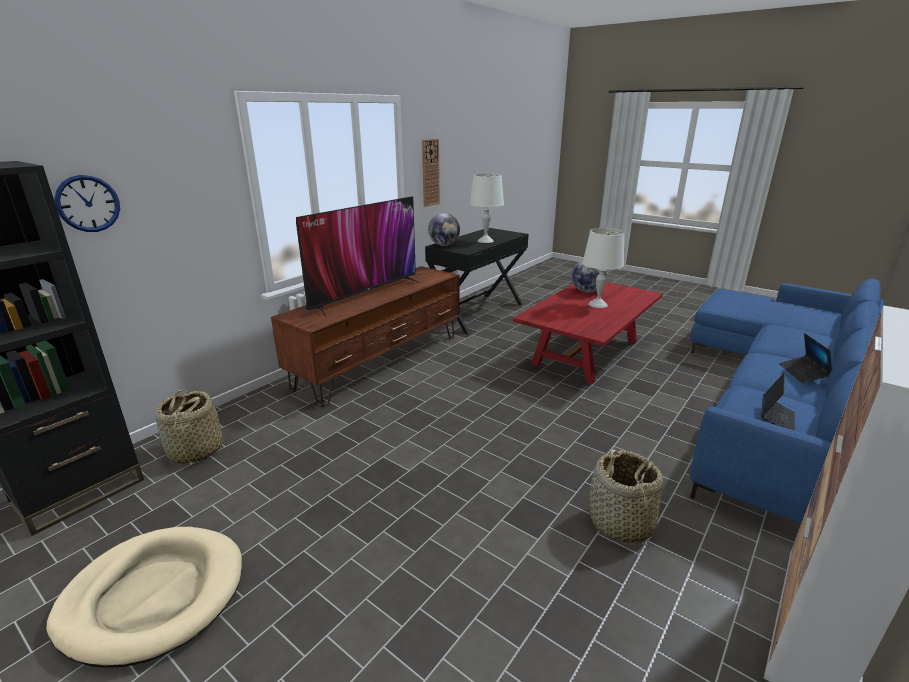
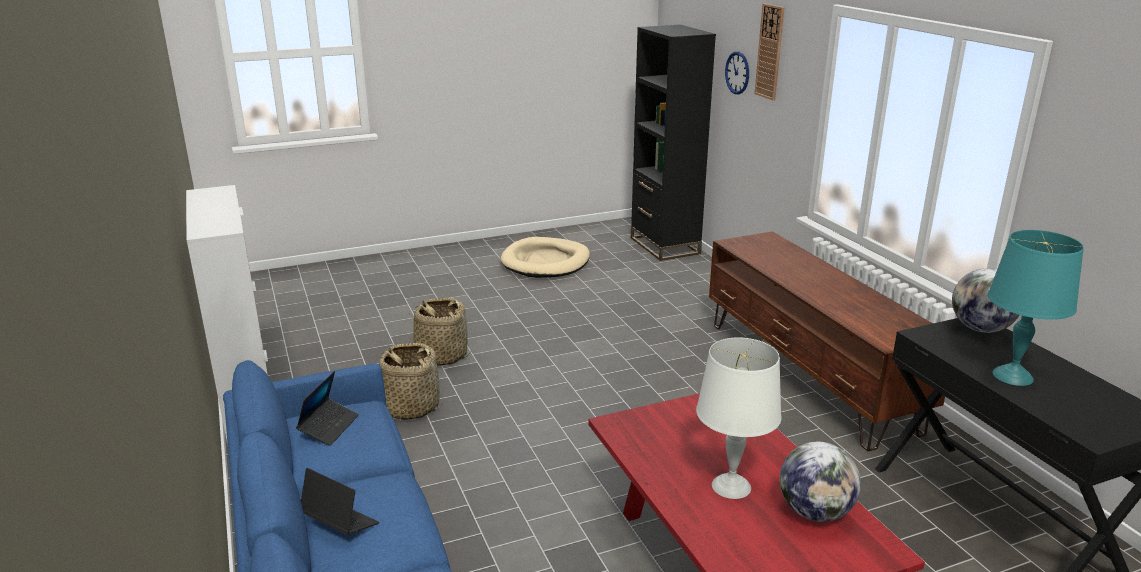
camera: 120 degrees right, 0 degrees up
(195, 451) = (683, 275): basket -> basket (441, 356)
(365, 295) = (816, 276): television -> none
(430, 173) = (1090, 208): wall clock -> wall clock (770, 52)
(485, 241) = (1013, 376): white table lamp -> turquoise table lamp
(776, 419) = (329, 427): laptop -> laptop turned 135 degrees counterclockwise

